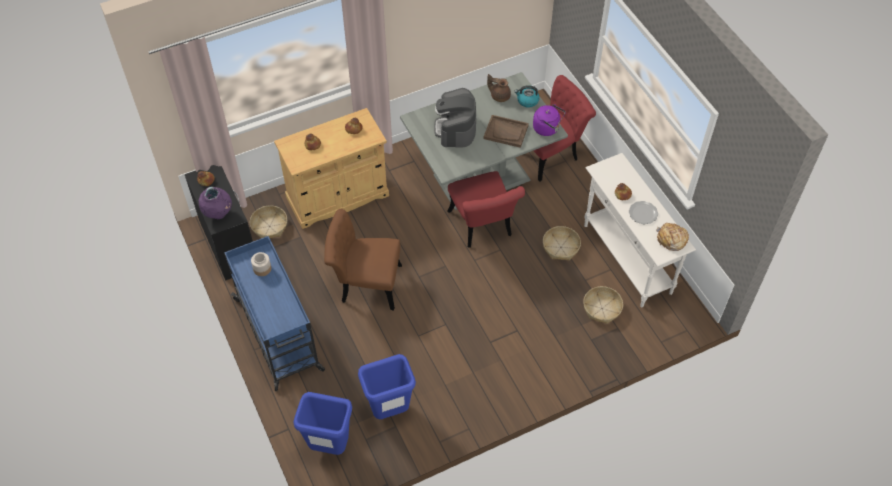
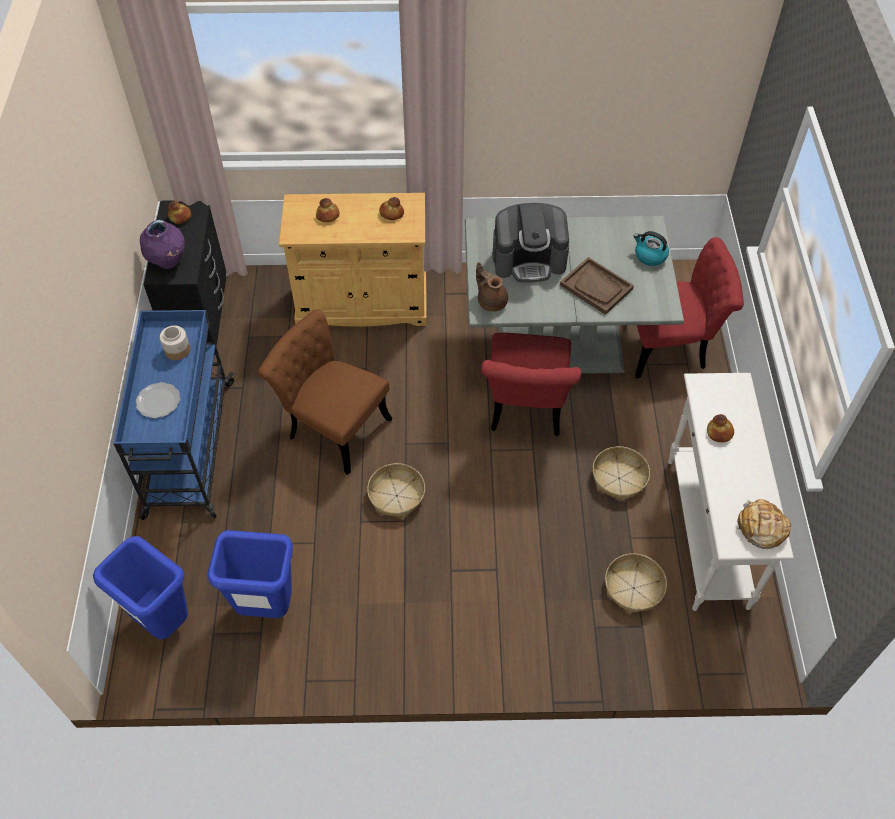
camera: 25 degrees right, 0 degrees up
(269, 226) = (259, 309): basket -> basket (396, 495)
(455, 129) = (529, 259): coffee machine -> coffee machine turned 120 degrees counterclockwise
(499, 96) = (614, 236): brown teapot -> brown teapot (491, 301)
(547, 128) = (658, 302): purple kettle -> none
(643, 213) = (736, 471): plate -> plate (159, 401)

